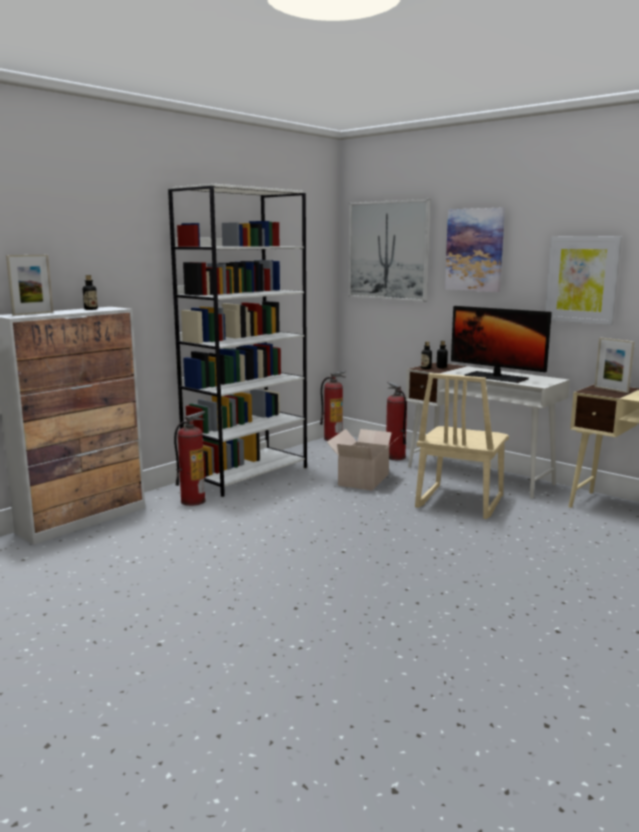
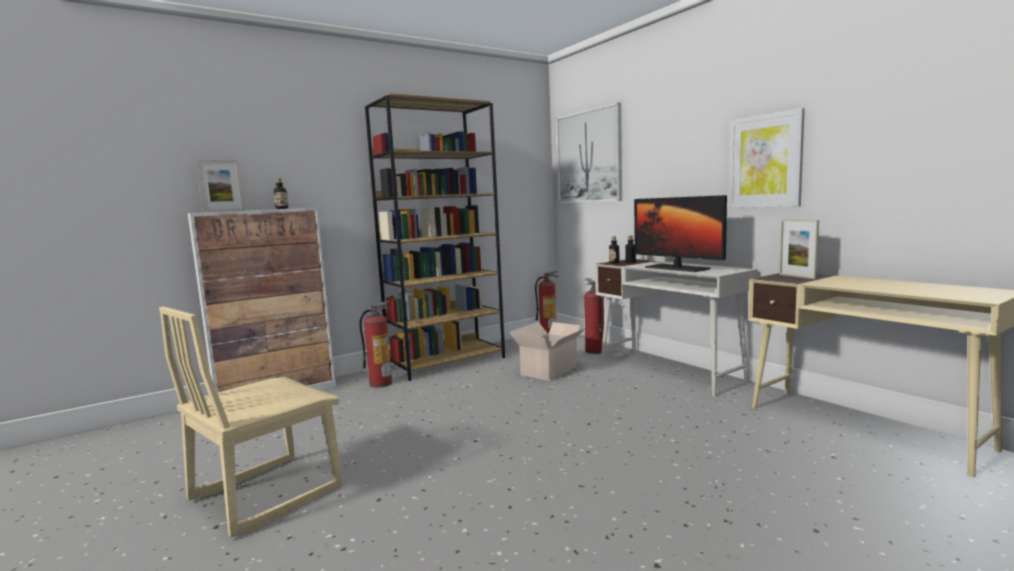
camera: 15 degrees right, 5 degrees down
(247, 474) = (447, 362): white bookcase -> brown bookcase
(458, 502) = (630, 396): beige chair -> beige chair (265, 493)
(474, 250) = (660, 145): picture -> none

